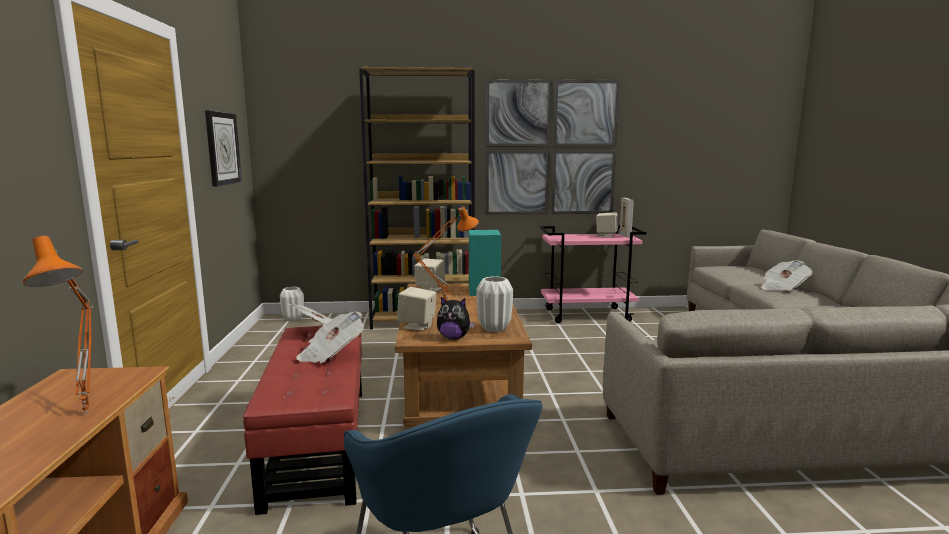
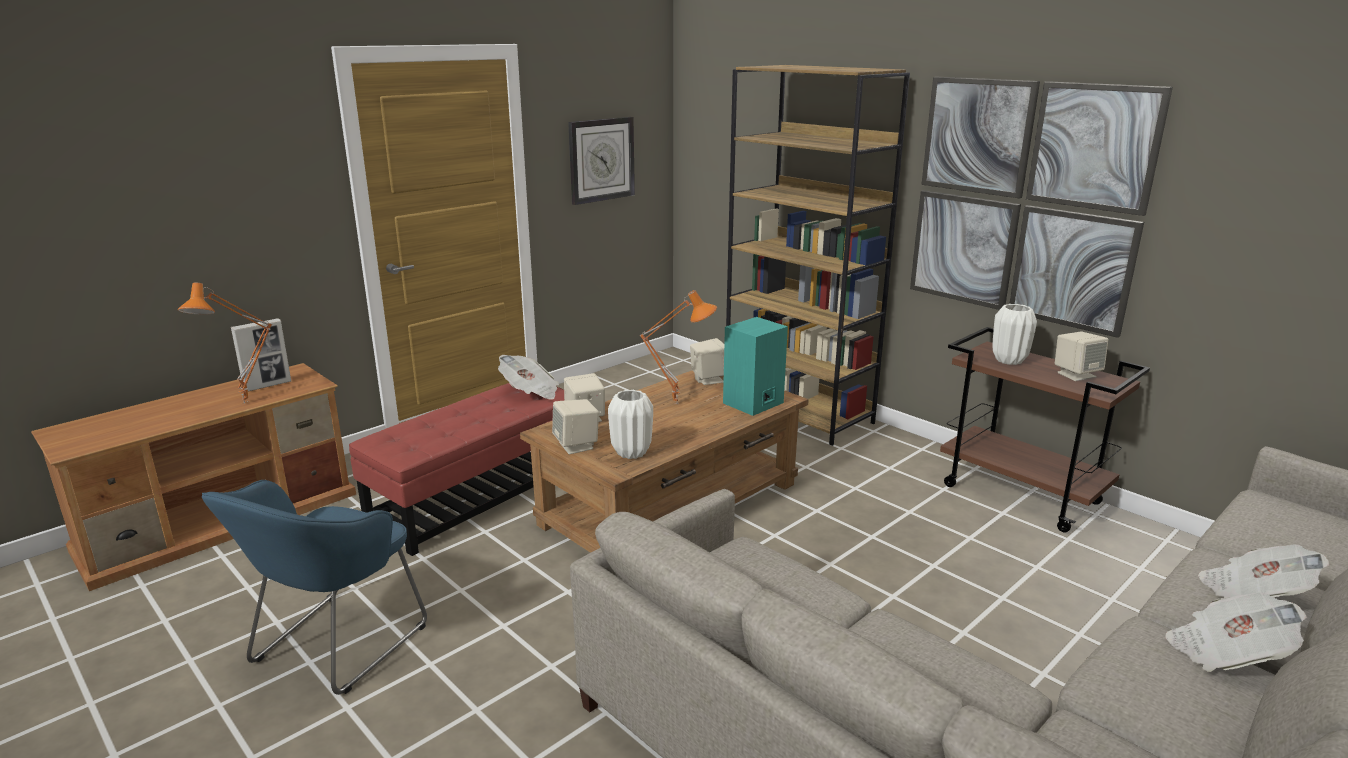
camera: 50 degrees right, 10 degrees up
(293, 319) = (683, 362): white vase -> white vase (1008, 361)
(331, 354) = (484, 418): newspaper -> newspaper (1226, 653)
(454, 337) = (576, 445): plush toy -> beige speaker
(588, 315) = (1022, 494): pink cart -> brown cart
(625, 235) = (1113, 384): picture frame -> picture frame (268, 385)

